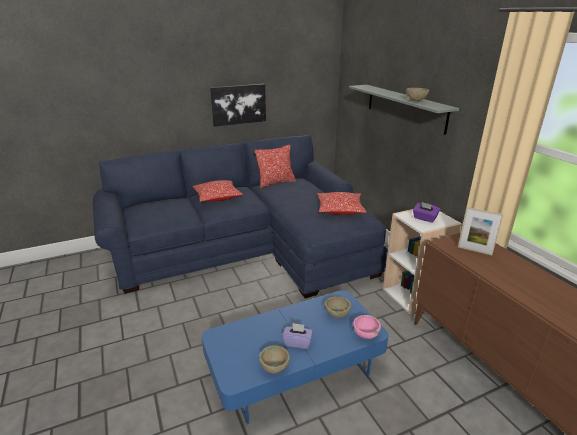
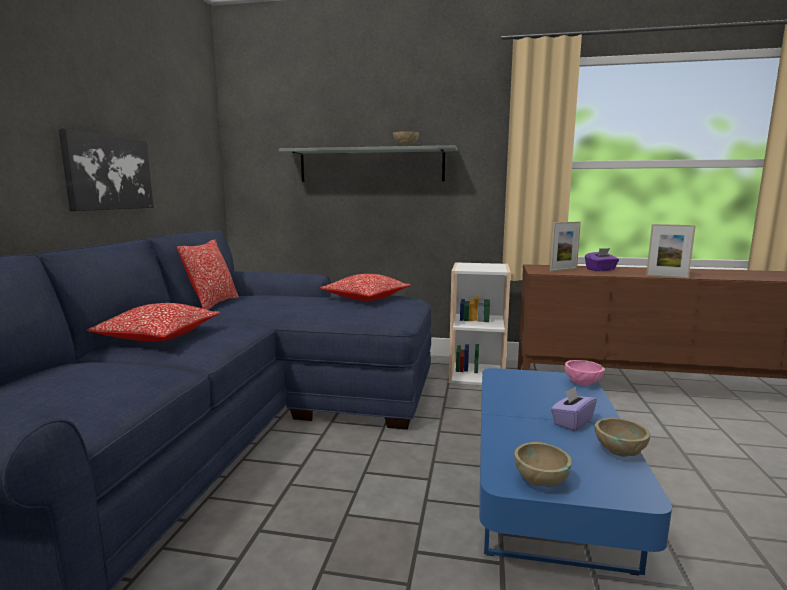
camera: 55 degrees left, 15 degrees down
(336, 314) = (531, 385): beige bowl -> beige bowl (540, 482)
(424, 218) = (481, 267): purple tissue box -> purple tissue box (600, 270)
(533, 305) = (667, 276): none -> picture frame

